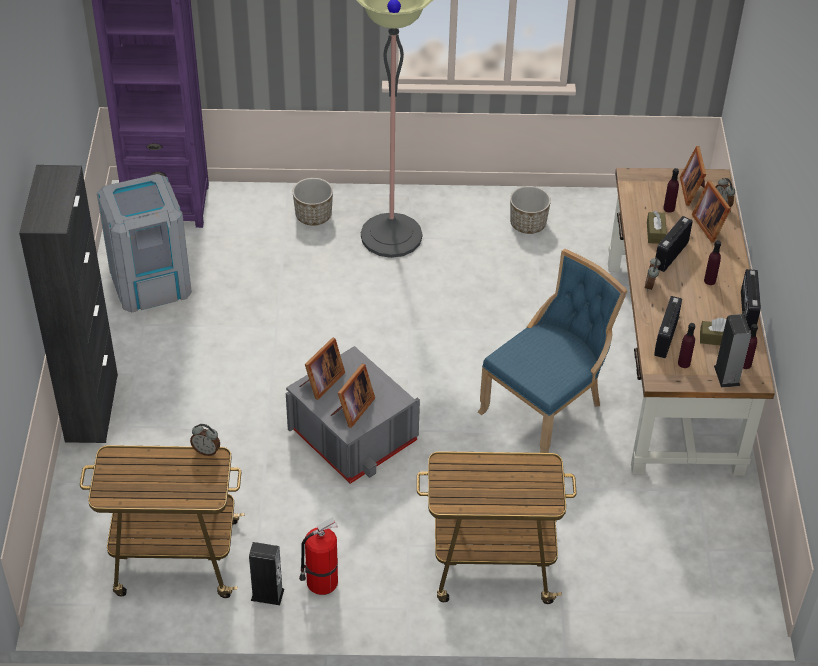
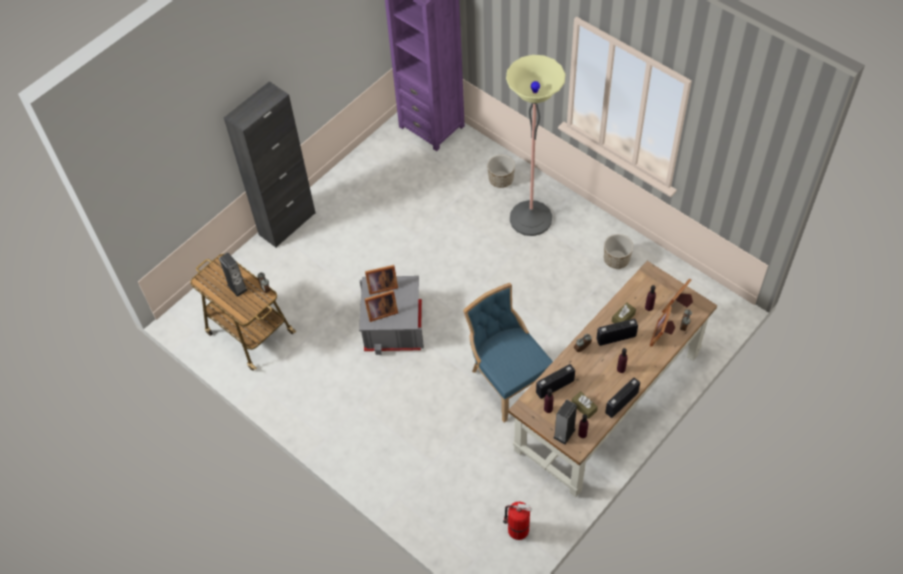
camera: 45 degrees right, 10 degrees up
(150, 282) = (380, 168): grey trash can -> none
(267, 594) = (271, 382): speaker -> speaker (237, 287)
(320, 582) = (300, 394): fire extinguisher -> fire extinguisher (517, 529)
(490, 564) = (389, 445): cart -> none
(546, 409) = (508, 380): blue chair -> blue chair turned 120 degrees counterclockwise

